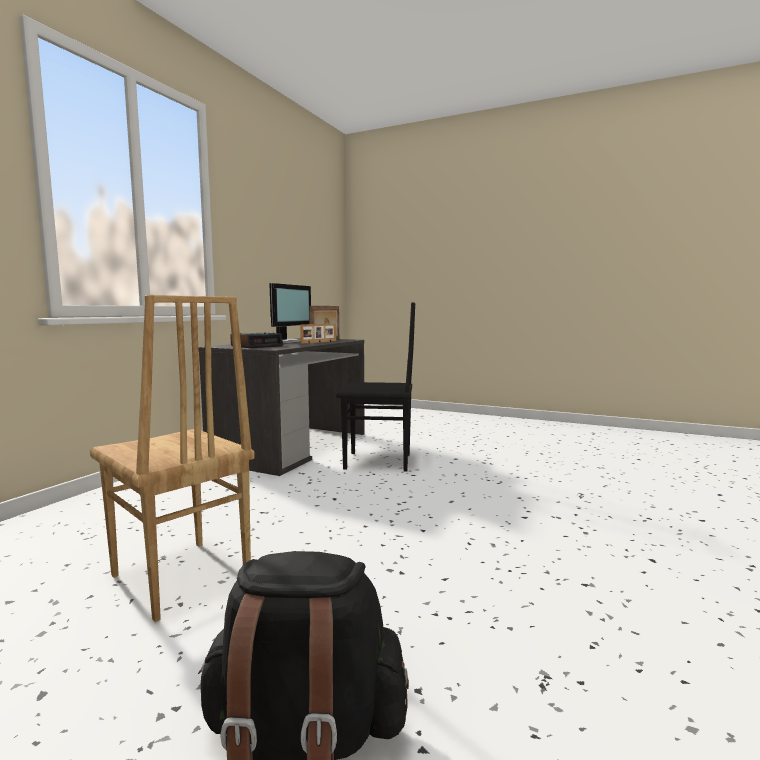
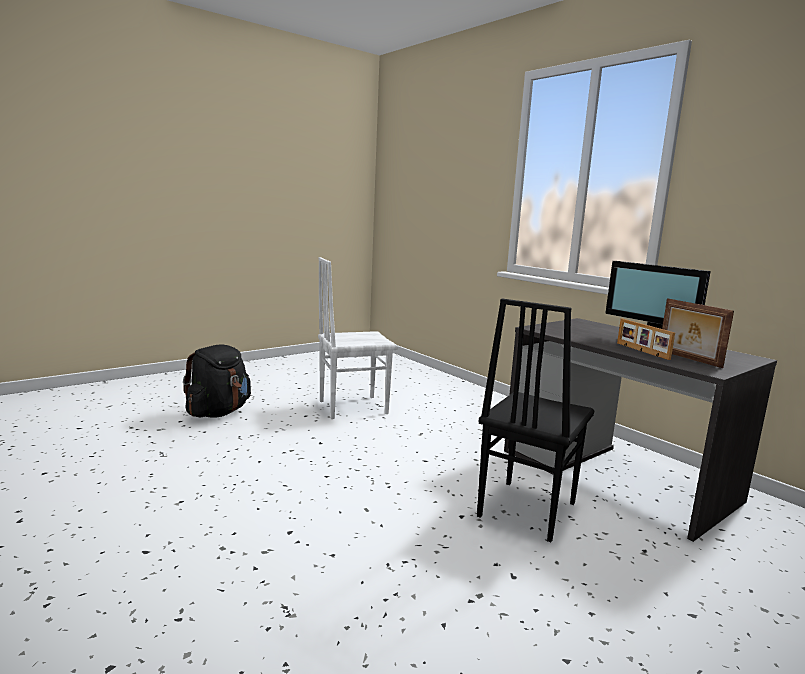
camera: 115 degrees right, 5 degrees up
(179, 579) = (352, 407): brown chair -> white chair
(257, 346) = (573, 328): alarm clock -> none

